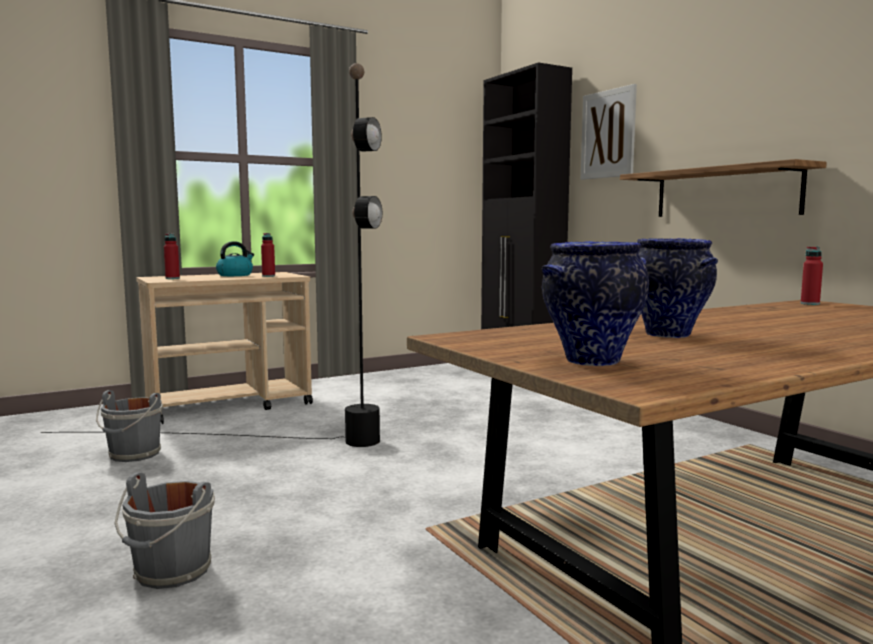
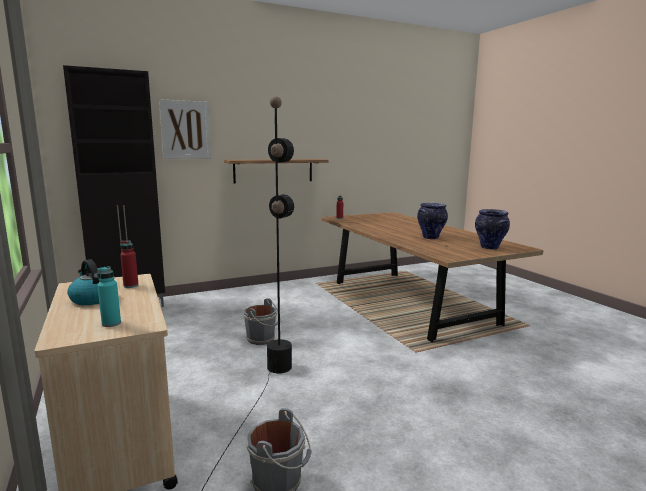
camera: 85 degrees left, 5 degrees up
(171, 572) = (484, 418): grey bucket -> grey bucket (262, 339)
(172, 278) = (111, 323): red bottle -> turquoise bottle

